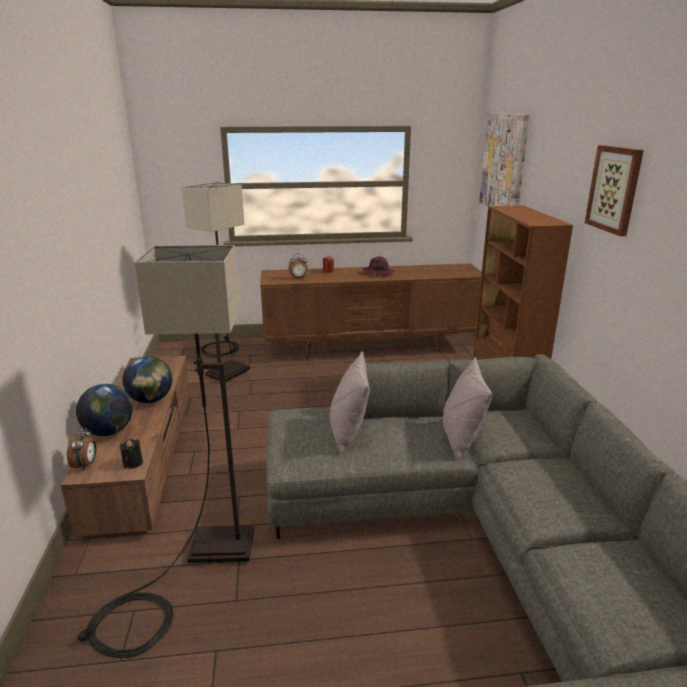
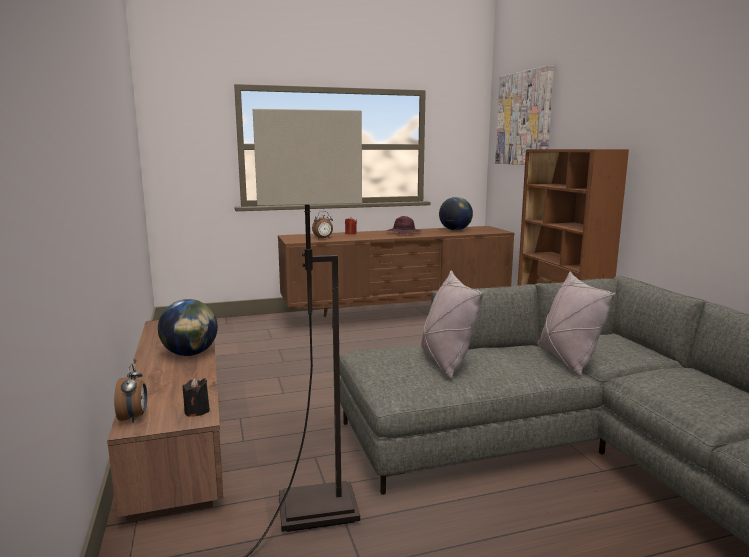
camera: 10 degrees left, 10 degrees down
(109, 431) = (150, 384): globe -> globe (455, 230)
(224, 359) = (240, 334): floor lamp -> none
(614, 189) = (677, 103): picture -> none

